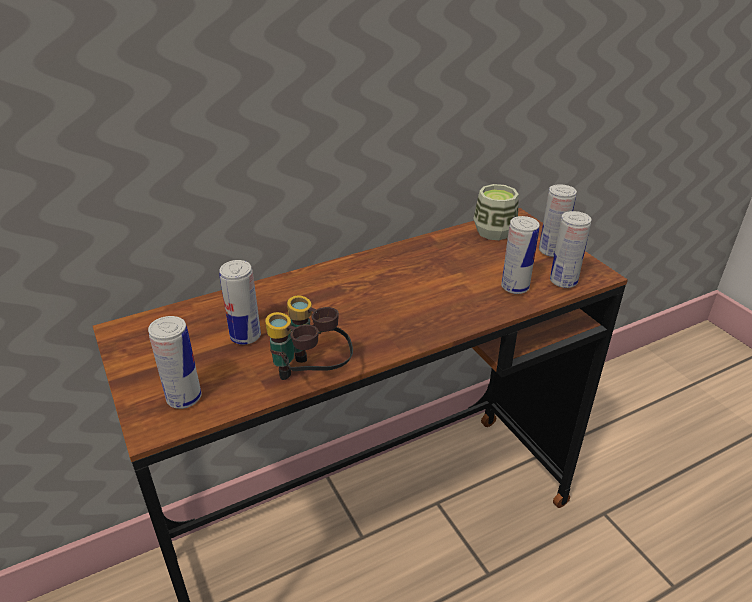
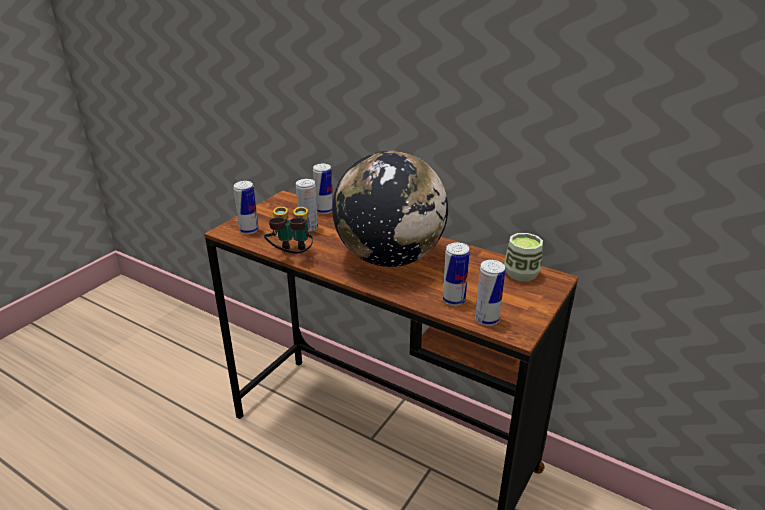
camera: 60 degrees right, 5 degrees down
(392, 297) = (390, 258): none -> globe
(551, 251) = (525, 305): can -> can (324, 211)

